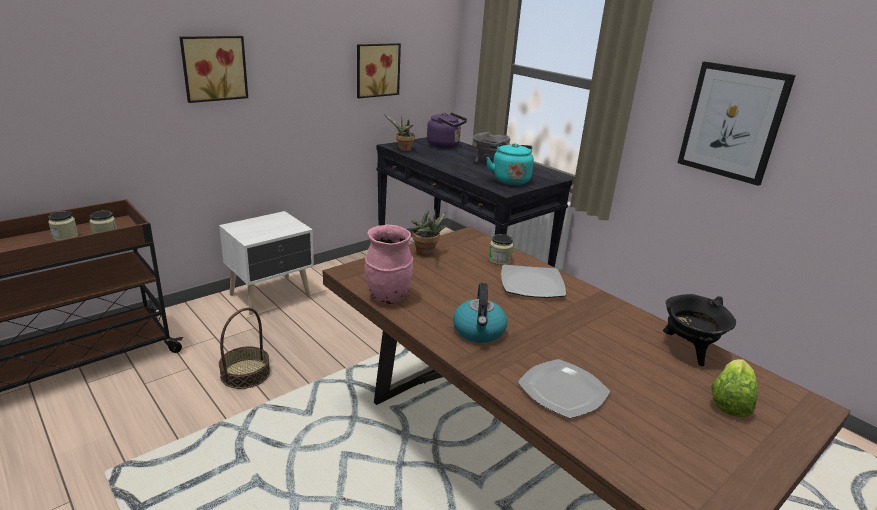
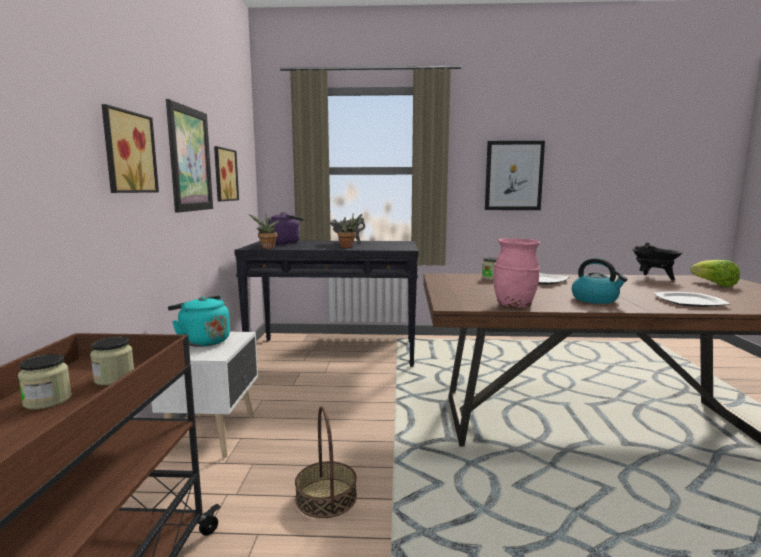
camera: 45 degrees left, 15 degrees down
(312, 62) = (190, 159): none -> picture
(426, 253) = (452, 287): potted plant -> potted plant (348, 247)
(509, 180) = (389, 246): turquoise kettle -> turquoise kettle (202, 341)

